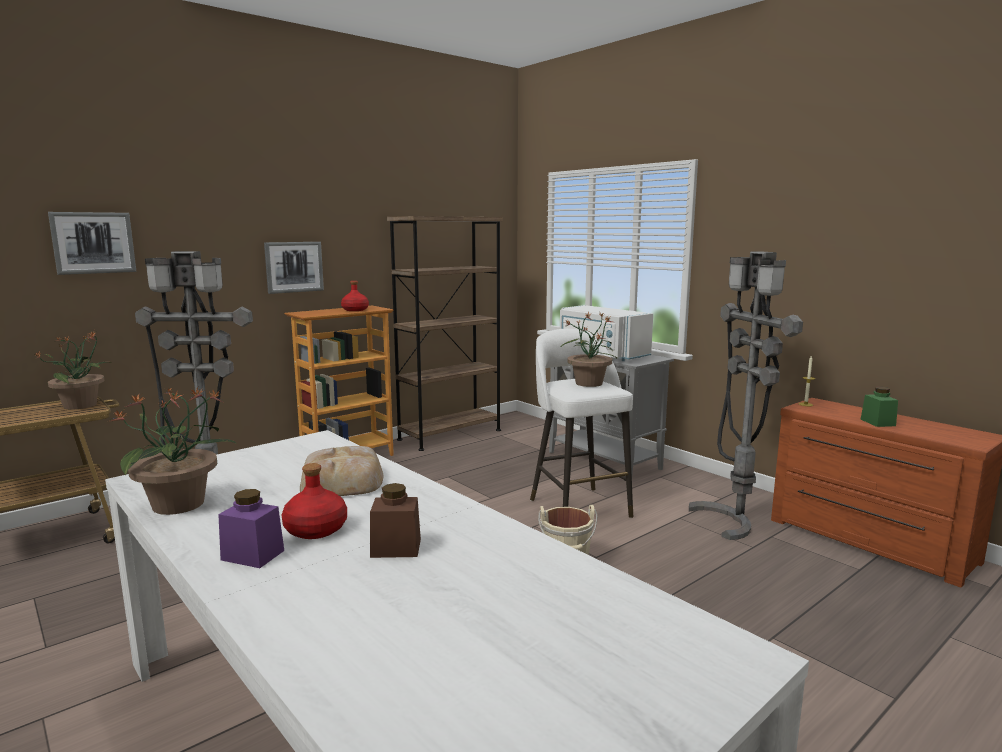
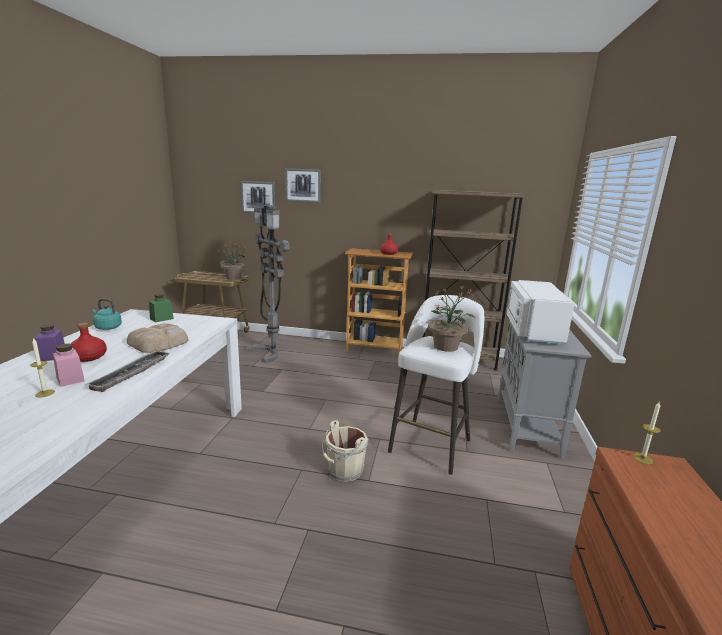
camera: 50 degrees right, 5 degrees up
(180, 504) = (107, 327): potted plant -> turquoise kettle
(294, 267) = (362, 220): picture -> picture (303, 185)
(396, 548) = (70, 379): brown jar -> pink jar
(429, 568) = (45, 393): none -> candle
(441, 509) = (131, 374): none -> tray
(734, 519) = (532, 534): grey floor lamp -> none
(877, 422) = (672, 525): green jar -> green jar (161, 318)

